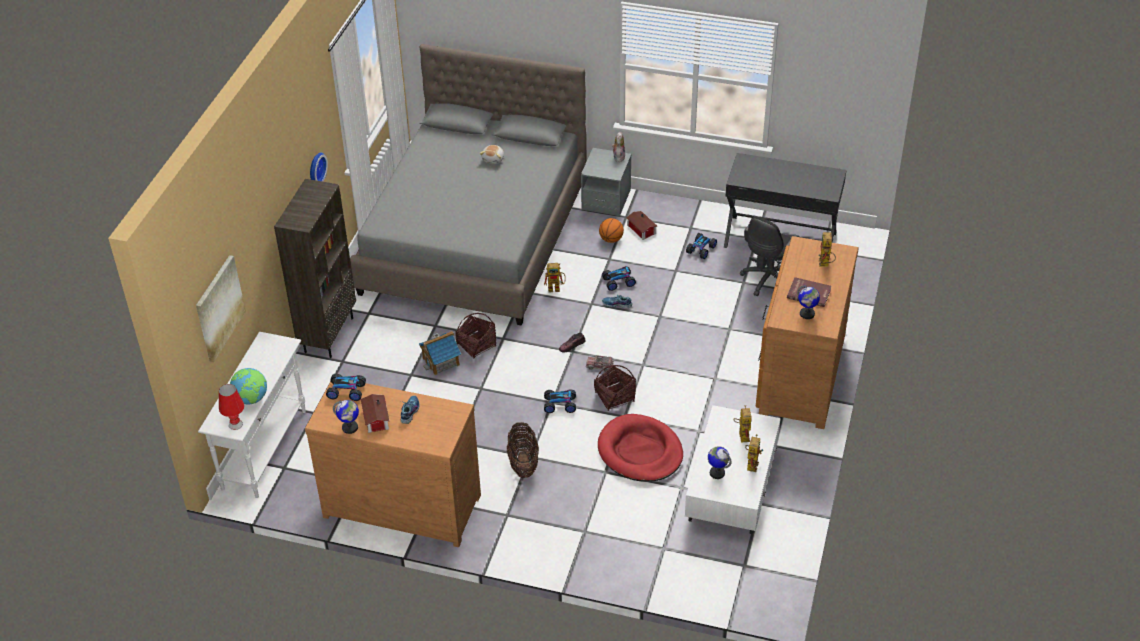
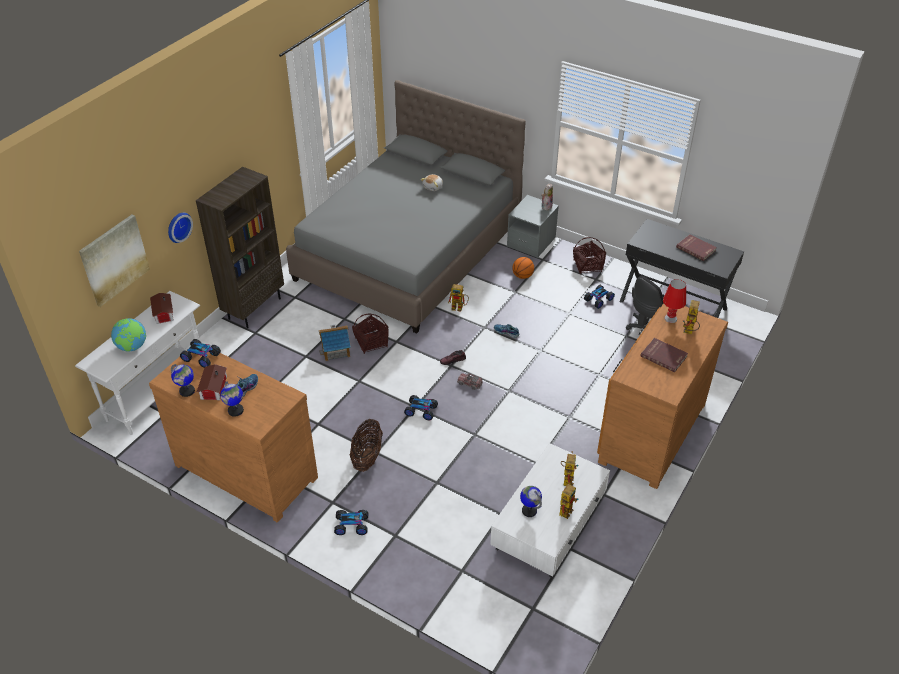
camera: 15 degrees right, 0 degrees up
(235, 424) = (107, 366): red table lamp -> red table lamp (670, 318)
(315, 168) = (260, 161): wall clock -> wall clock (178, 226)
(615, 397) = (472, 415): basket -> basket (587, 266)
(618, 281) = (515, 313): toy car -> toy car (351, 525)
(640, 451) = (476, 471): red dog bed -> none
(641, 230) = (552, 273): toy house -> toy house (162, 313)
(798, 176) = (696, 248): none -> red book
(807, 314) = (655, 375): globe -> globe (235, 411)

